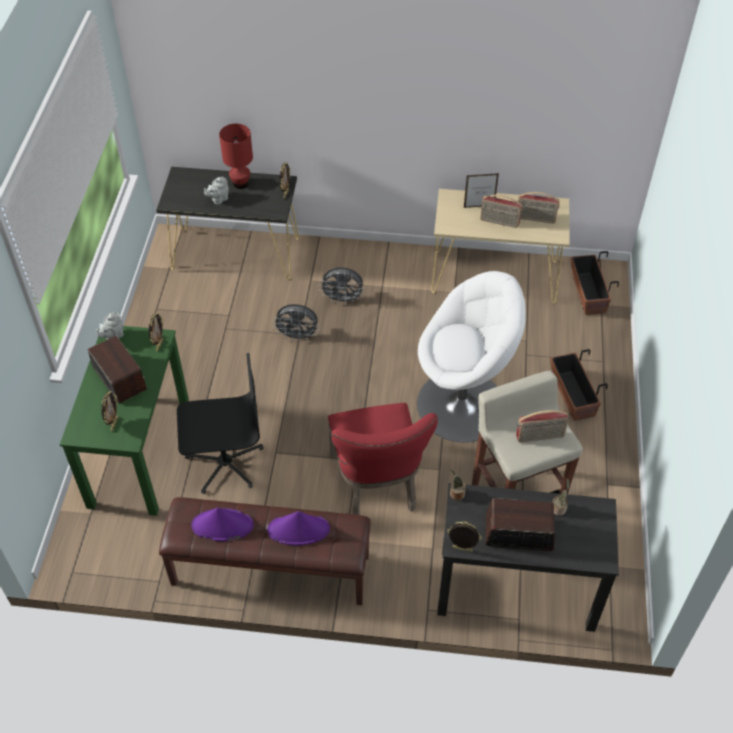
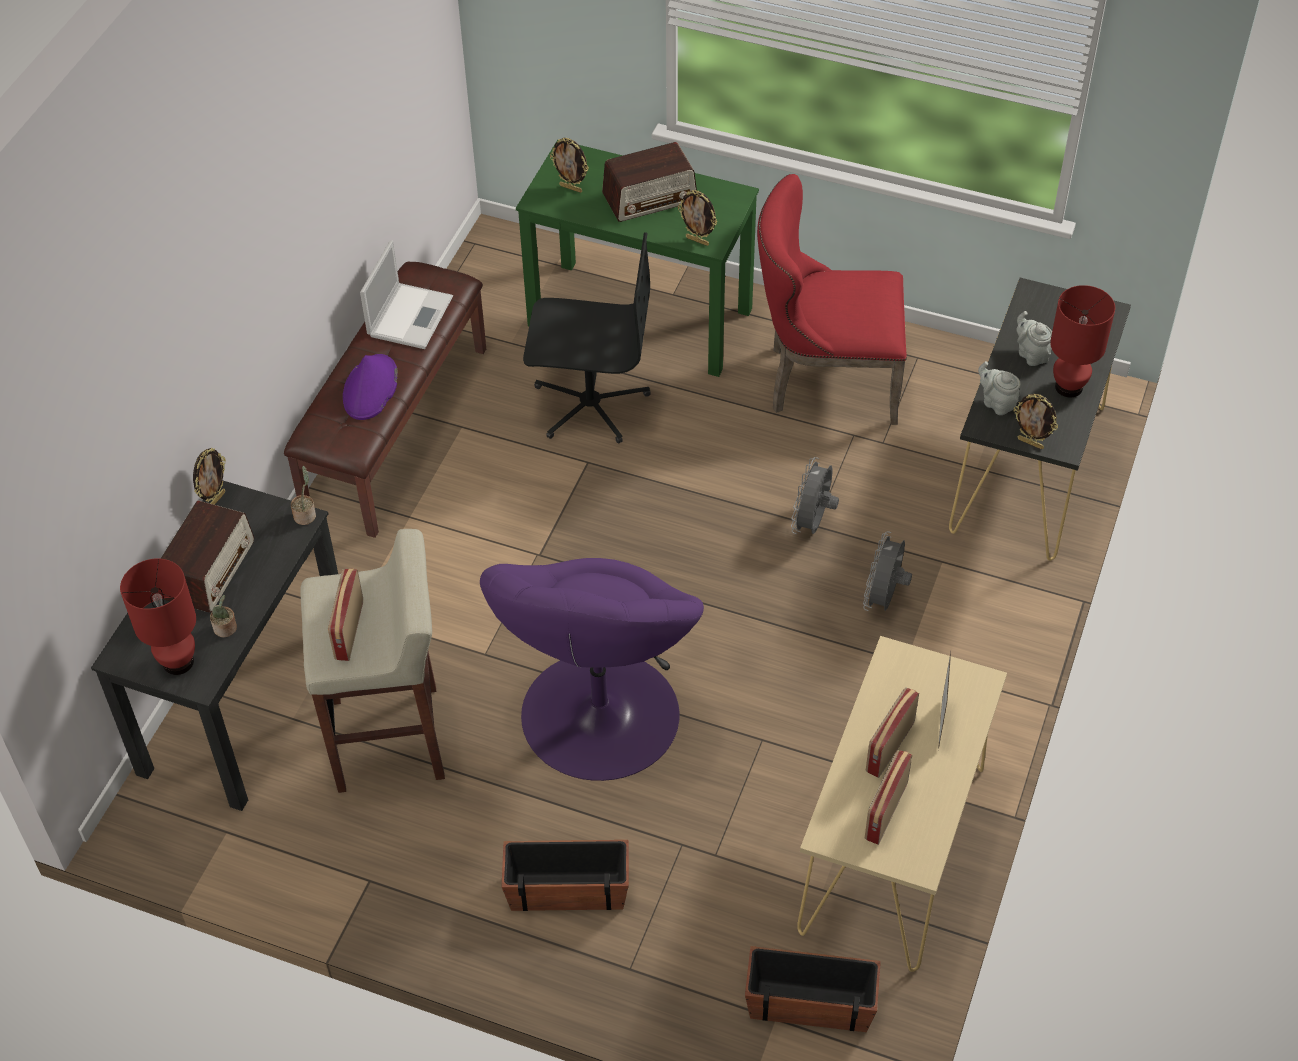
camera: 105 degrees right, 0 degrees up
(113, 337) = (728, 196): grey teapot -> grey teapot (997, 403)
(222, 525) = (410, 315): purple hat -> laptop
(224, 462) = (590, 403): black office chair -> black office chair turned 90 degrees counterclockwise
(377, 486) = (483, 570): red chair -> red chair (824, 380)
(462, 405) = (598, 717): white armchair -> purple armchair
(594, 525) = (178, 663): none -> red table lamp

